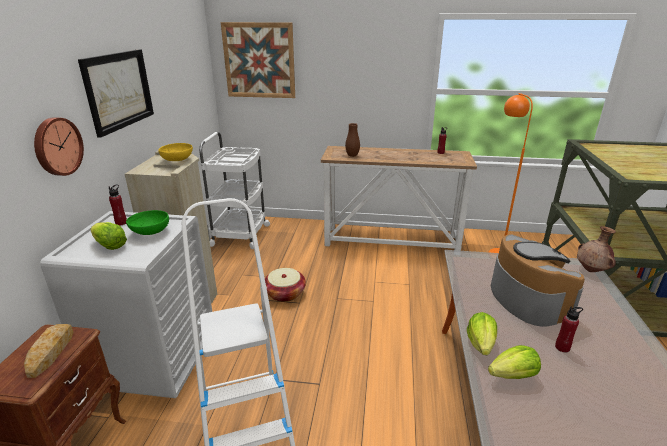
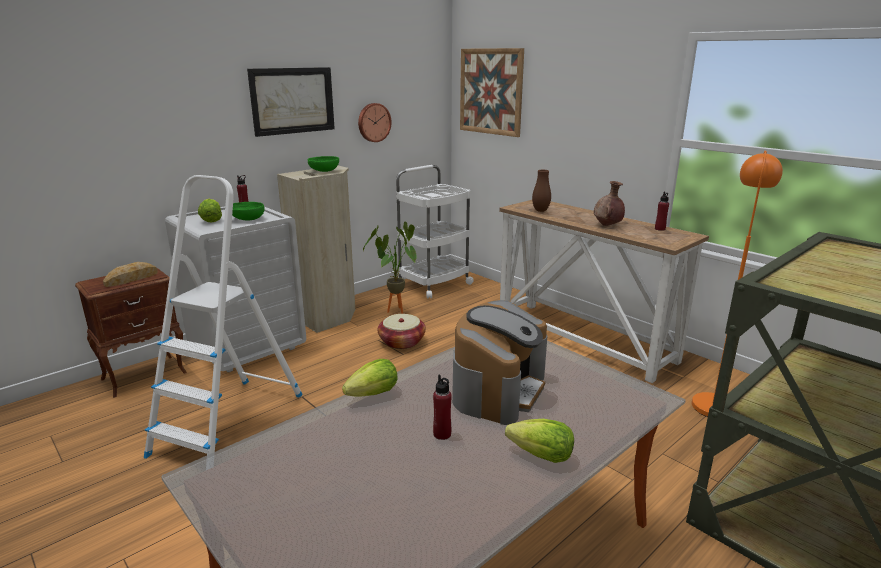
camera: 40 degrees right, 5 degrees down
(57, 146) = (207, 134): wall clock -> wall clock (373, 122)
(177, 160) = (324, 171): yellow bowl -> green bowl
(240, 268) = (394, 309): none -> potted plant
(513, 376) = (350, 424): lettuce -> lettuce (541, 456)
(591, 270) = (648, 404): brown vase -> brown vase (607, 225)

